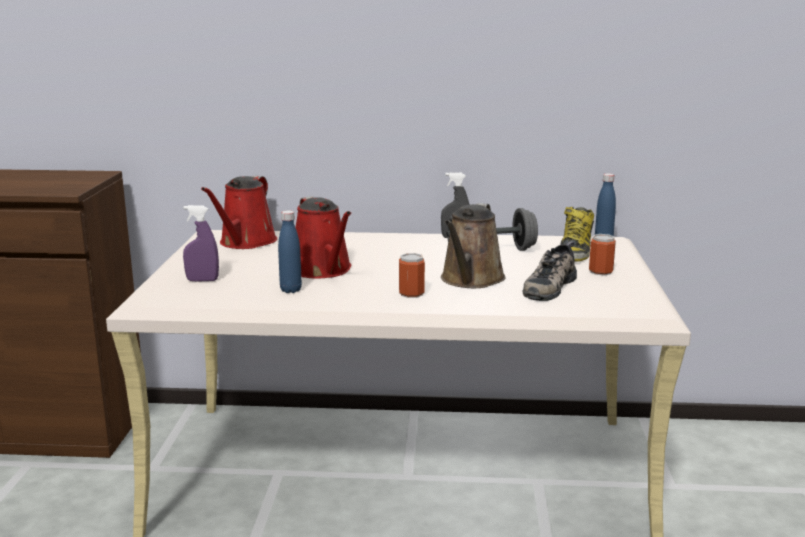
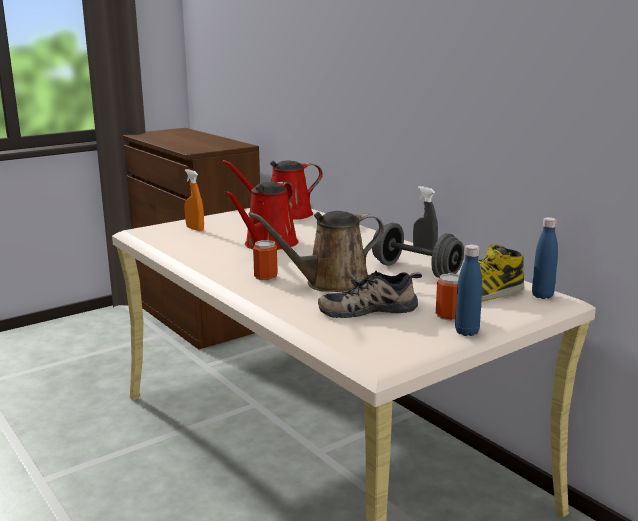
camera: 50 degrees right, 0 degrees up
(202, 280) = (195, 229): purple spray bottle -> orange spray bottle
(291, 290) = (214, 249): blue bottle -> blue bottle (466, 332)

